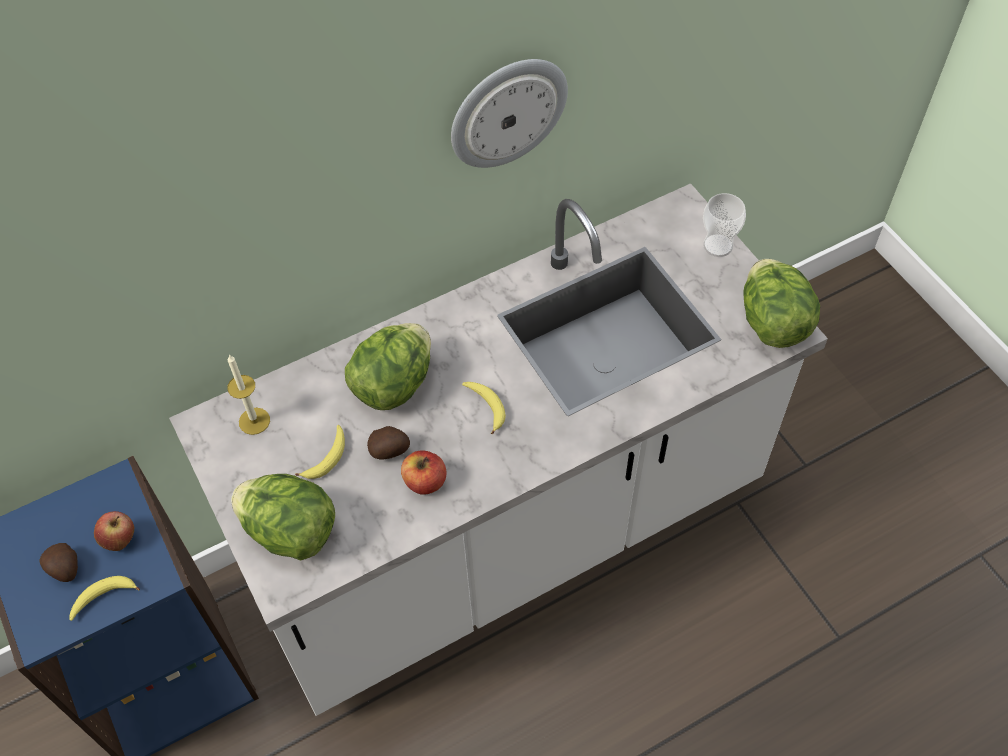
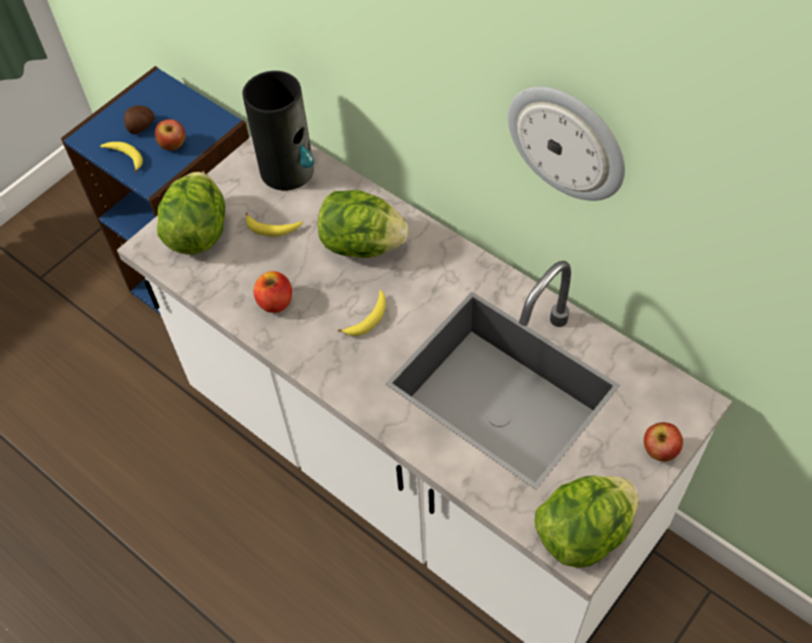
camera: 70 degrees right, 0 degrees up
(254, 421) = (288, 170): candle -> vase
(390, 450) = (296, 267): potato -> none
(718, 245) = (659, 451): cup -> apple

